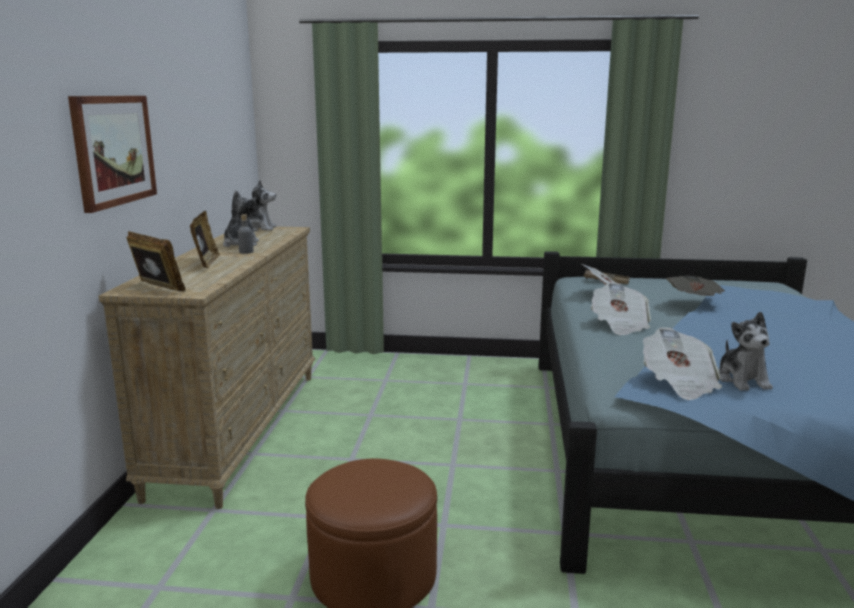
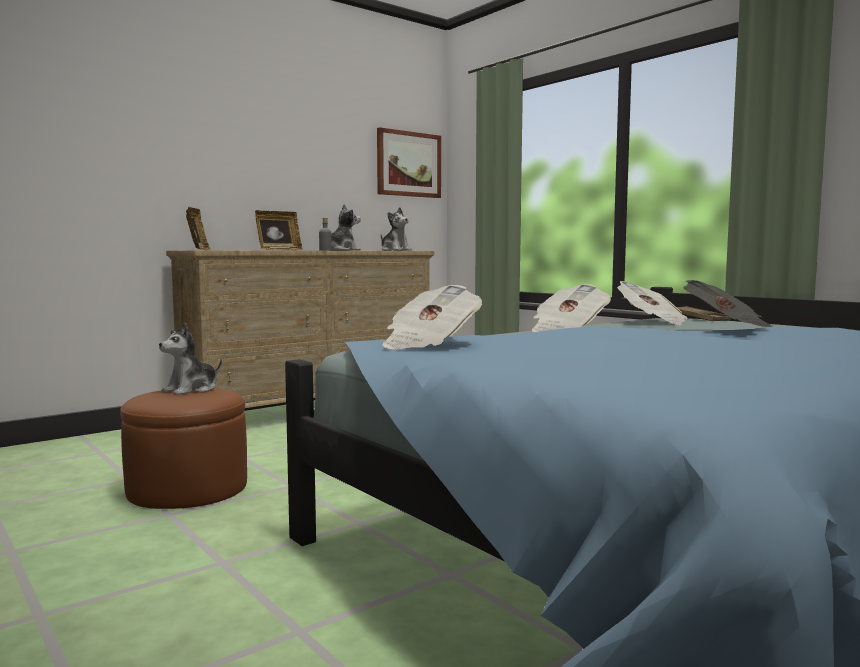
camera: 45 degrees right, 10 degrees down
(113, 150) = (212, 155): picture -> picture (408, 164)
(742, 380) = (501, 351): plush toy -> plush toy (192, 390)

